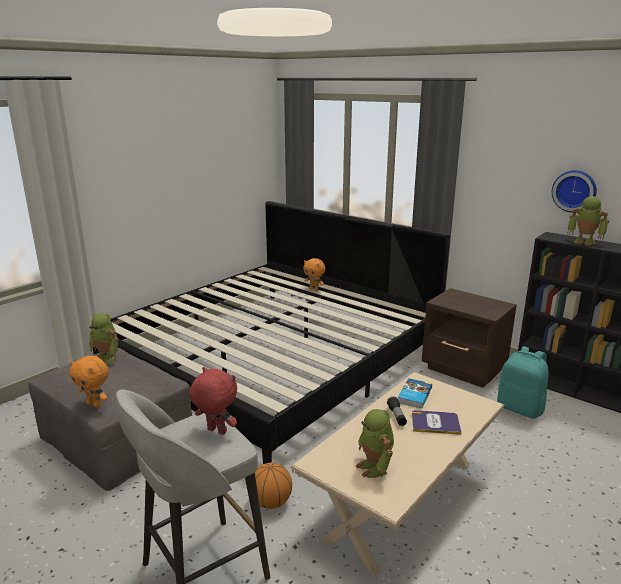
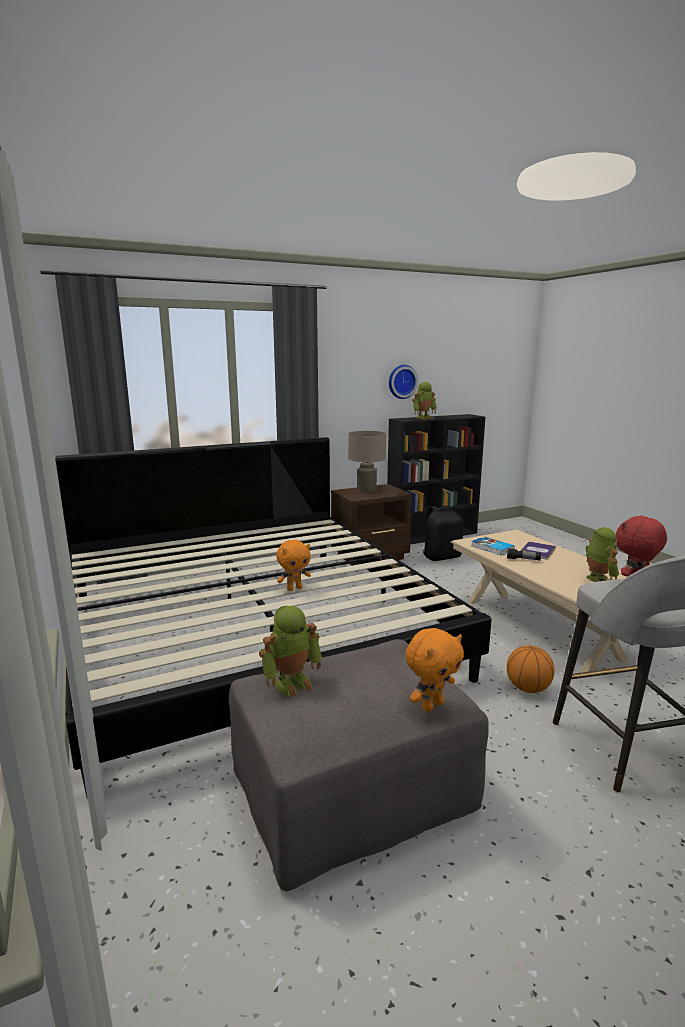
camera: 65 degrees left, 5 degrees down
(314, 289) = (200, 544): orange plush toy -> orange plush toy (294, 588)
(375, 467) = (597, 581): toy robot -> toy robot turned 105 degrees counterclockwise
(476, 300) = (366, 489): none -> beige table lamp
(520, 408) = (441, 557): turquoise backpack -> black backpack

